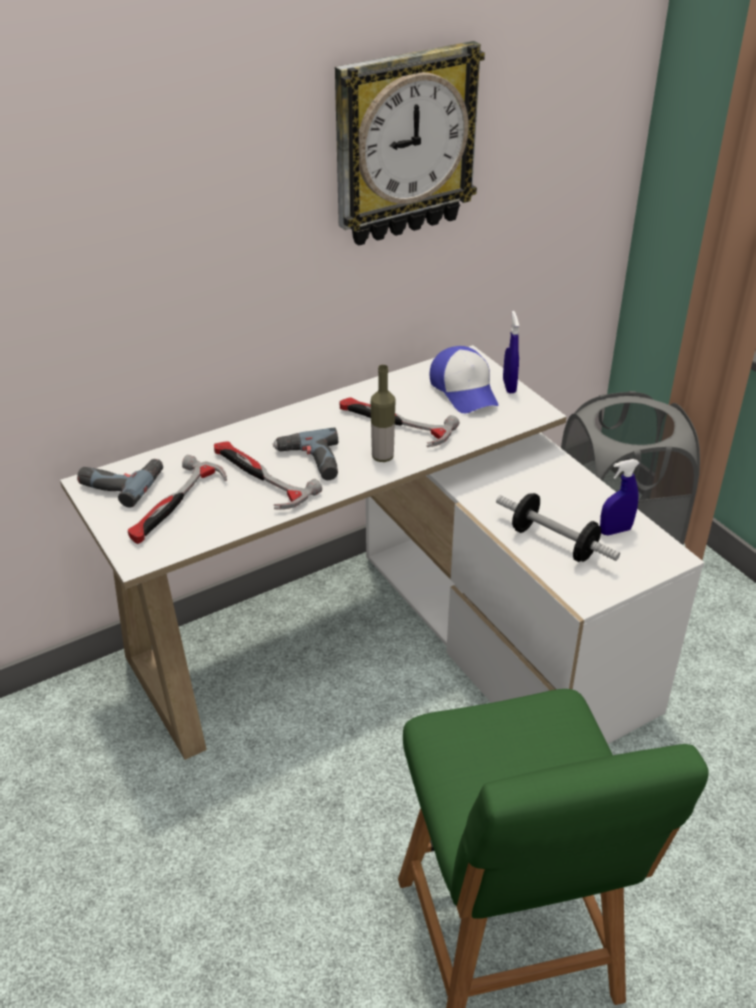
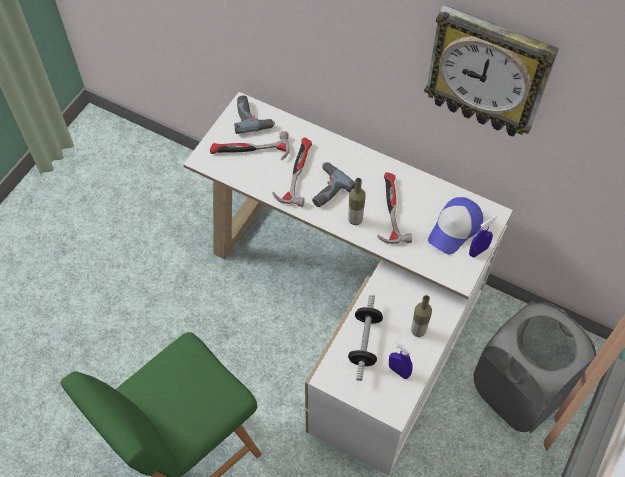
camera: 60 degrees right, 20 degrees up
(567, 493) = (418, 330): none -> bottle

